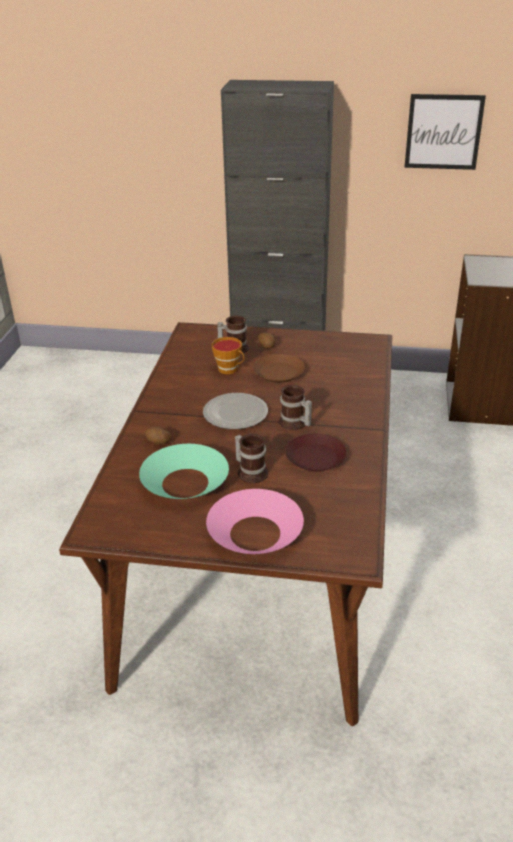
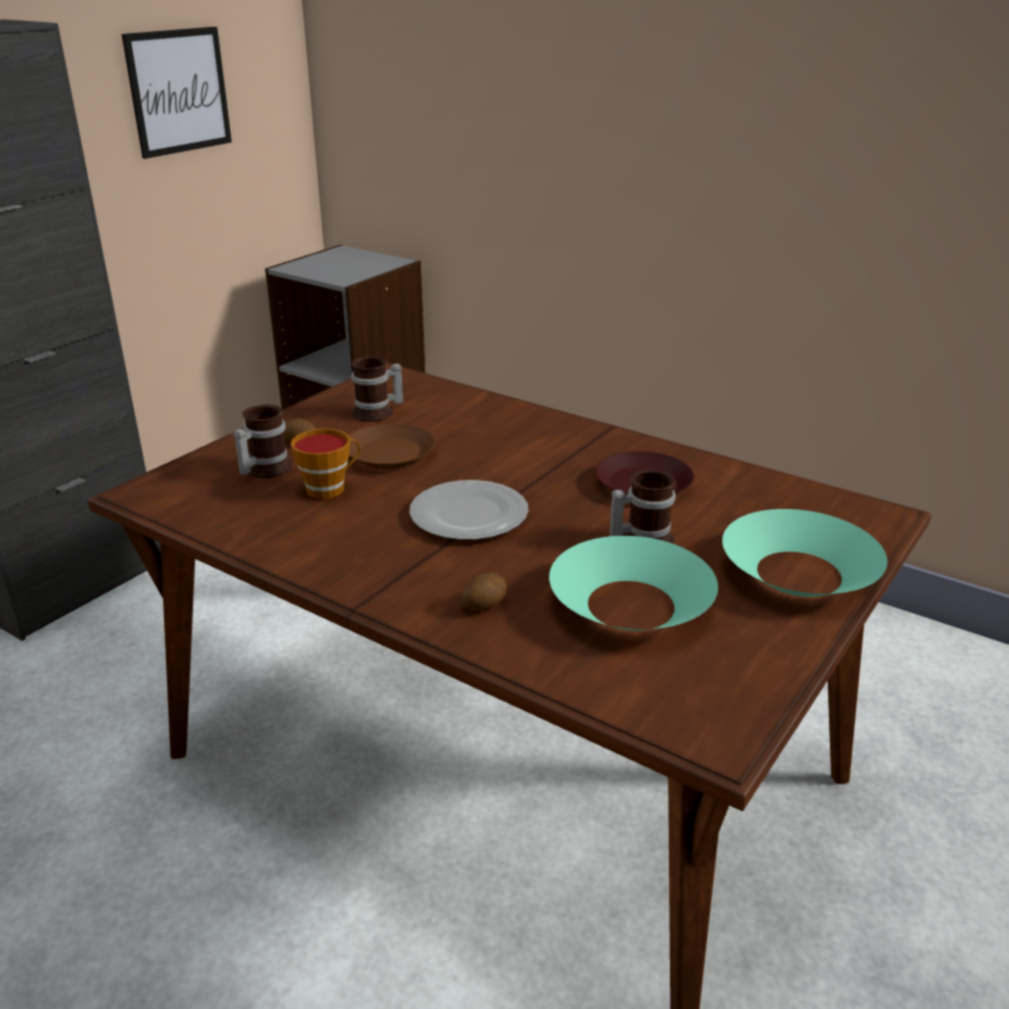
camera: 65 degrees left, 5 degrees down
(255, 533) = (799, 573): pink bowl -> turquoise bowl
(294, 423) = (543, 477): mug -> mug (377, 413)

